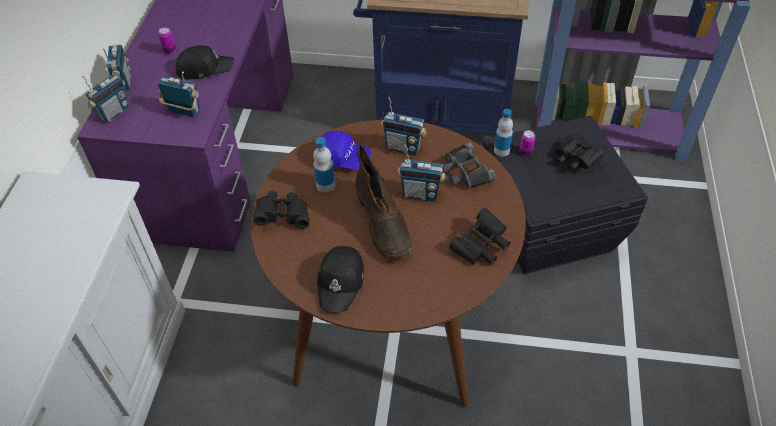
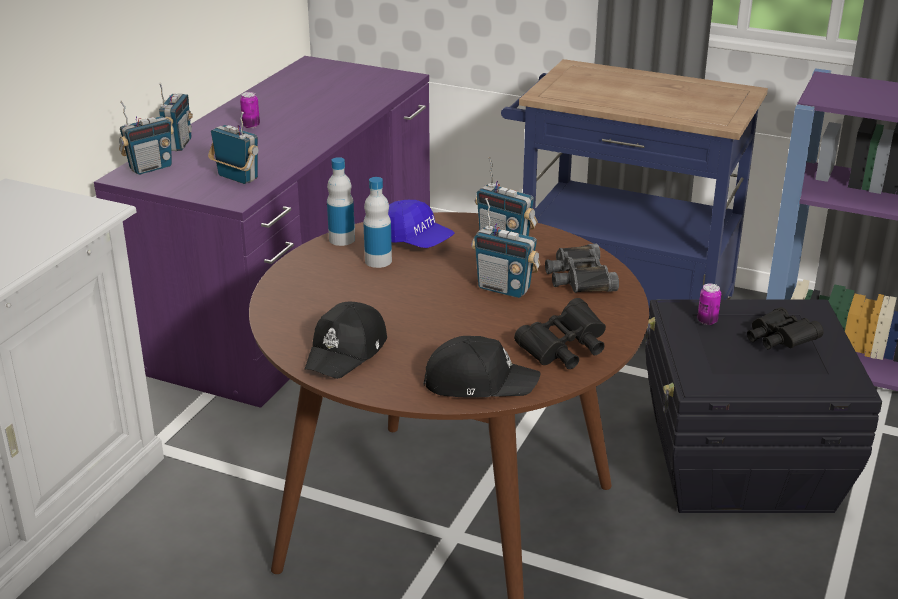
camera: 15 degrees right, 20 degrees down
(204, 68) = (284, 145): black cap -> black cap (478, 382)
(283, 216) = (305, 280): black binoculars -> none
(383, 224) = (437, 308): brown boot -> none
(501, 150) = (671, 314): bottle -> bottle (342, 239)

